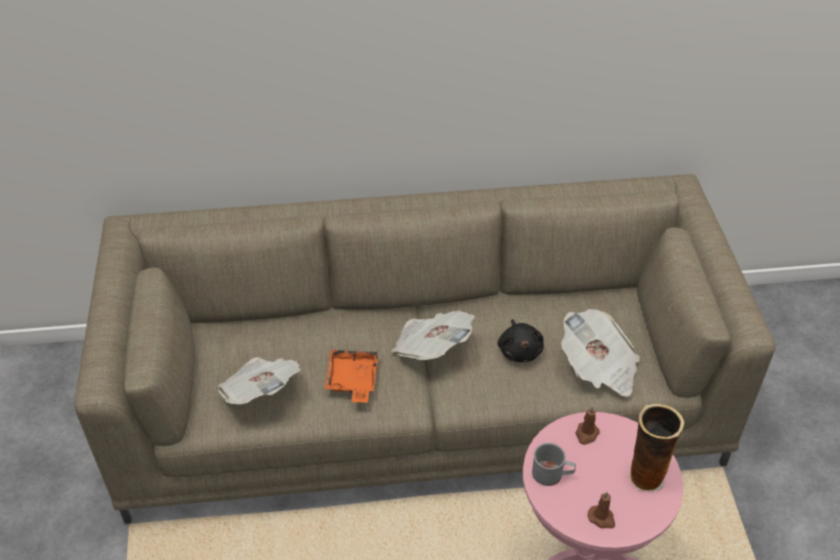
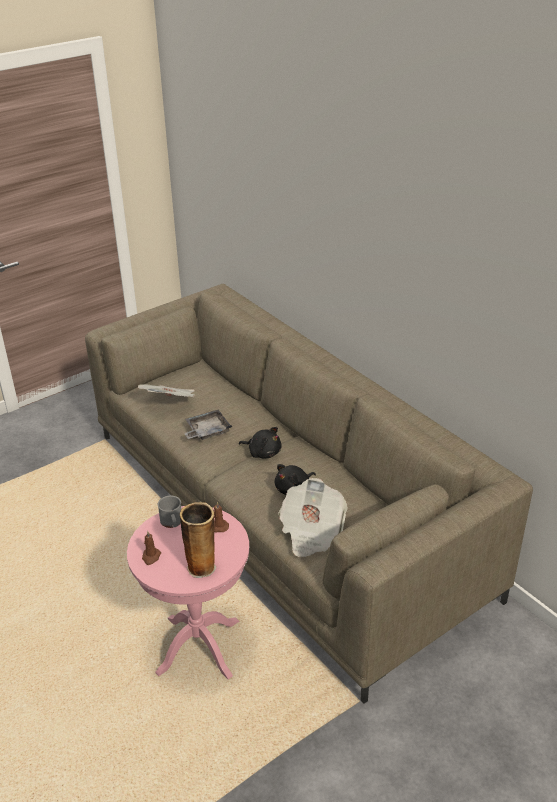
camera: 60 degrees right, 10 degrees down
(352, 380) = (207, 431): orange tray -> grey tray
(431, 348) = (263, 452): newspaper -> black plush toy

